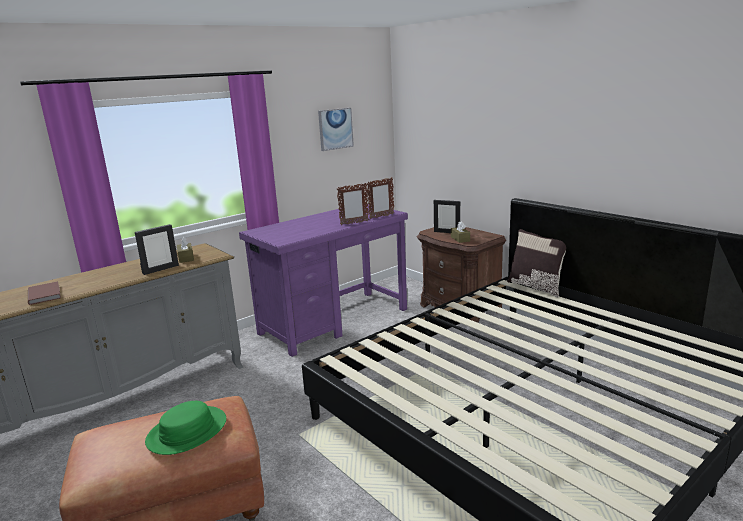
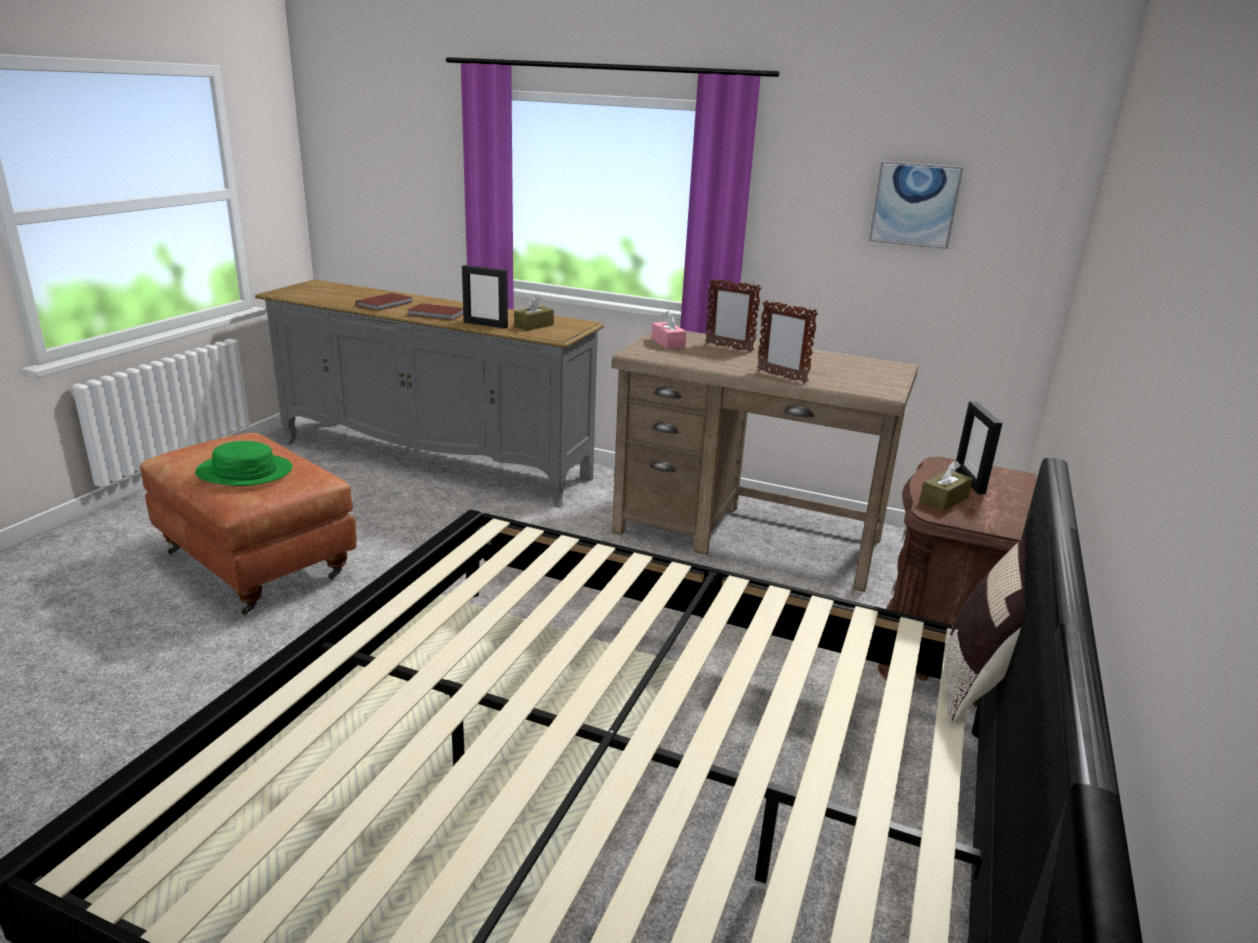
camera: 60 degrees right, 5 degrees up
(109, 280) = (437, 314): none -> brown book
(273, 234) = (668, 343): none -> pink tissue box
(334, 321) = (748, 535): purple desk -> brown desk
(381, 216) = (847, 388): picture frame -> picture frame (728, 347)

